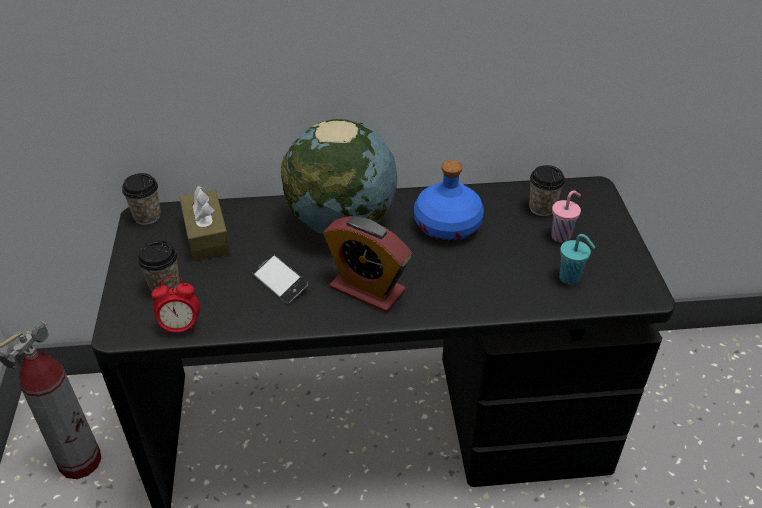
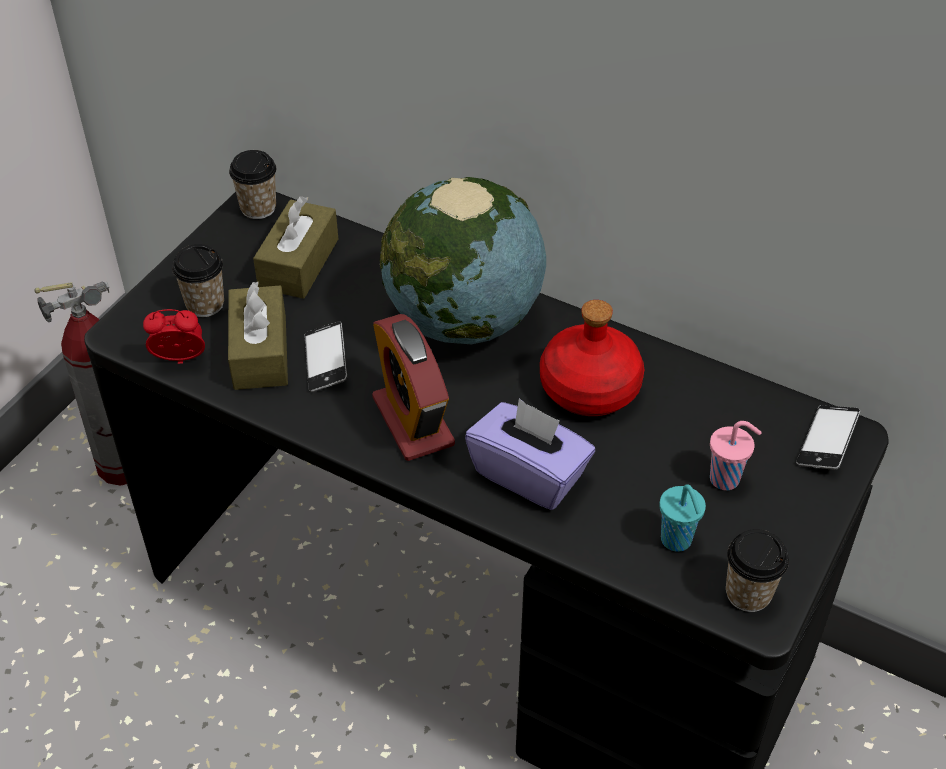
camera: 35 degrees right, 5 degrees up
(180, 327) = (180, 361): alarm clock -> alarm clock turned 150 degrees clockwise
(231, 297) = (260, 352): none -> brown tissue box
(447, 225) = (589, 389): blue bottle -> red bottle
(461, 284) = (529, 474): none -> purple tissue box
(542, 208) = (741, 427): cup -> cup (748, 593)
(588, 196) = (826, 442): none -> phone

